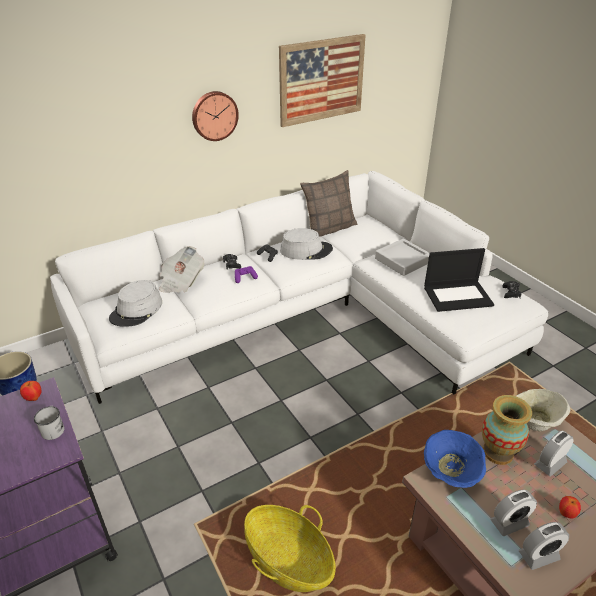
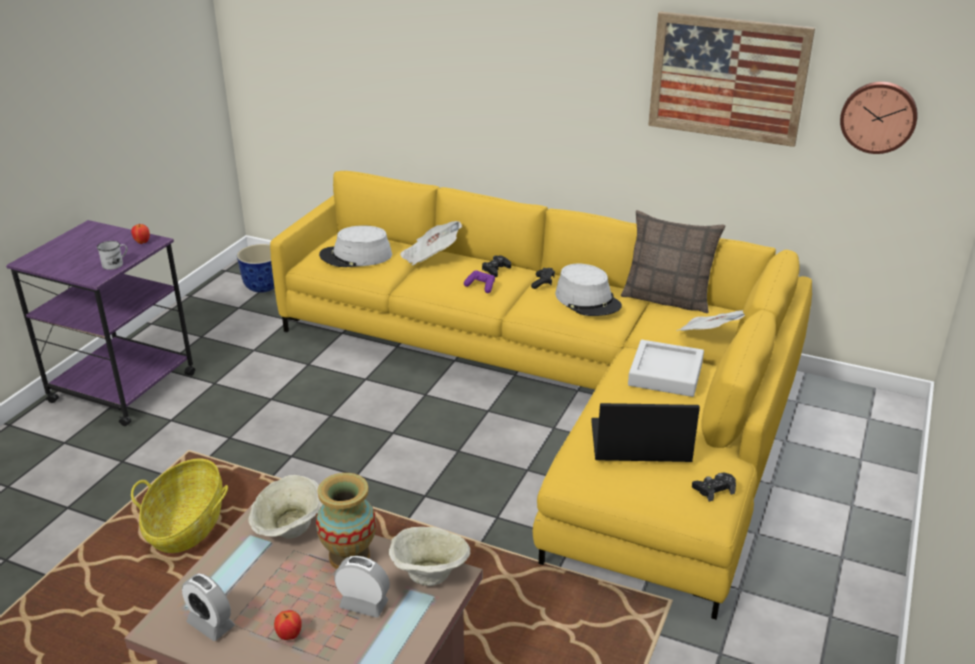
camera: 55 degrees right, 5 degrees down
(214, 115) = (554, 78): wall clock -> wall clock (878, 116)
(311, 315) = (561, 393): white sofa -> yellow sofa
(381, 233) = (710, 336): none -> newspaper
(451, 472) = (288, 529): blue bowl -> beige bowl
(458, 296) = (639, 442): laptop -> laptop turned 135 degrees clockwise
(509, 522) = (243, 591): alarm clock -> none

